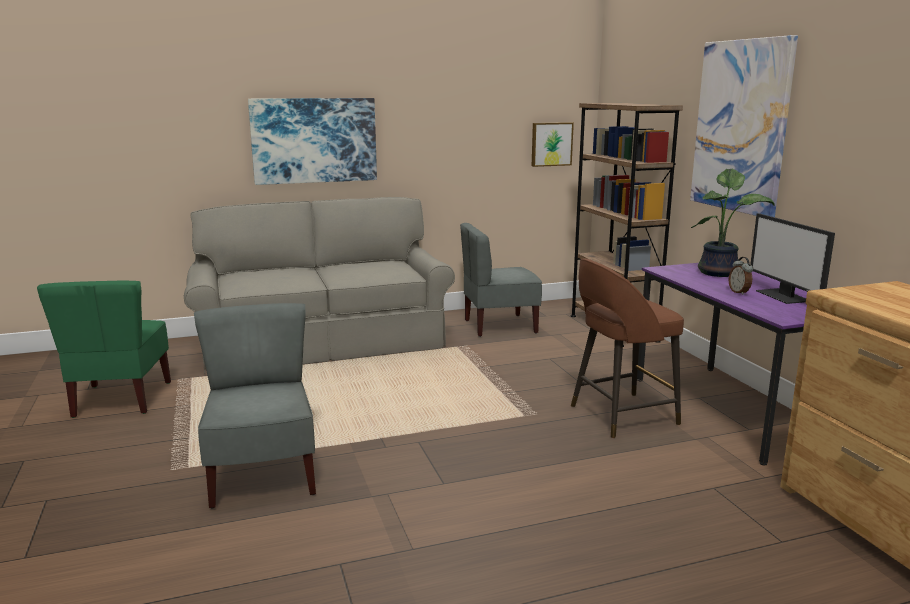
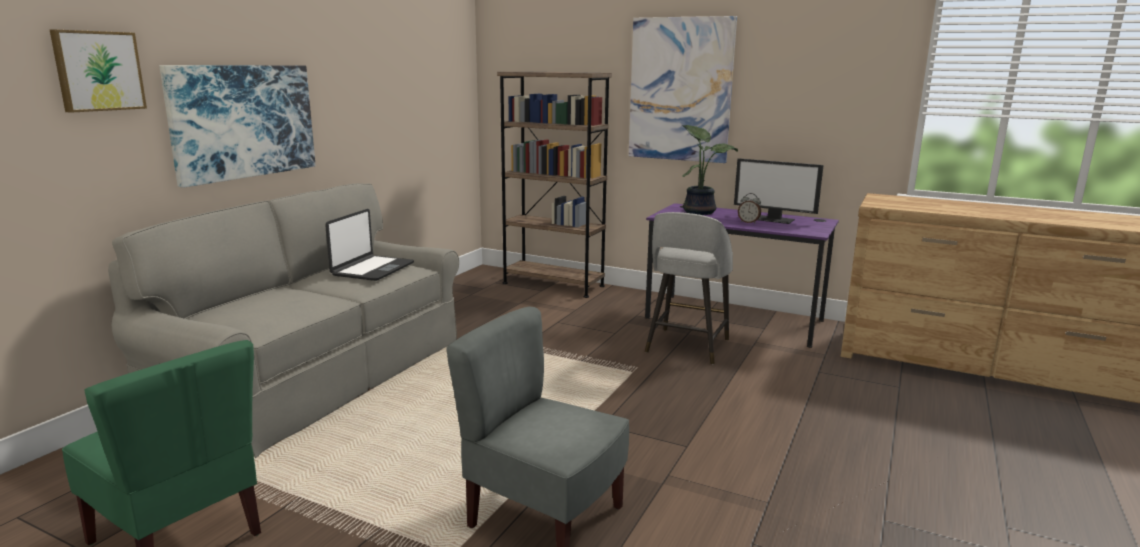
camera: 45 degrees left, 0 degrees up
(374, 268) = (372, 269): none -> laptop
(499, 326) = (463, 308): grey chair -> none
(551, 144) = (450, 114): picture -> picture (98, 71)
(620, 415) = (686, 347): brown stool -> grey stool

